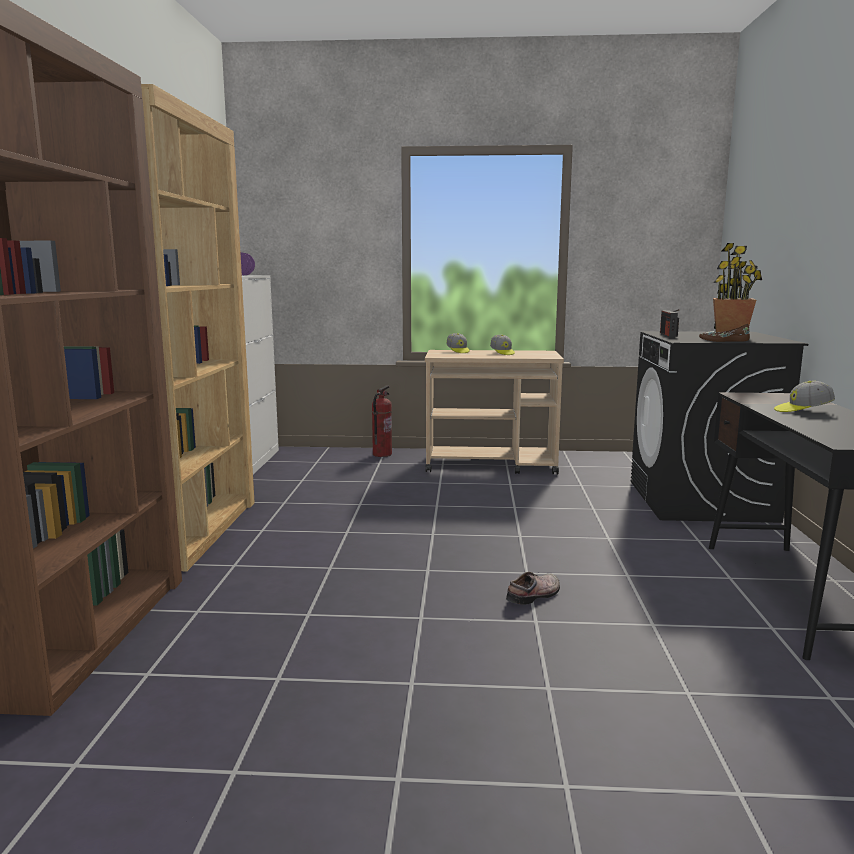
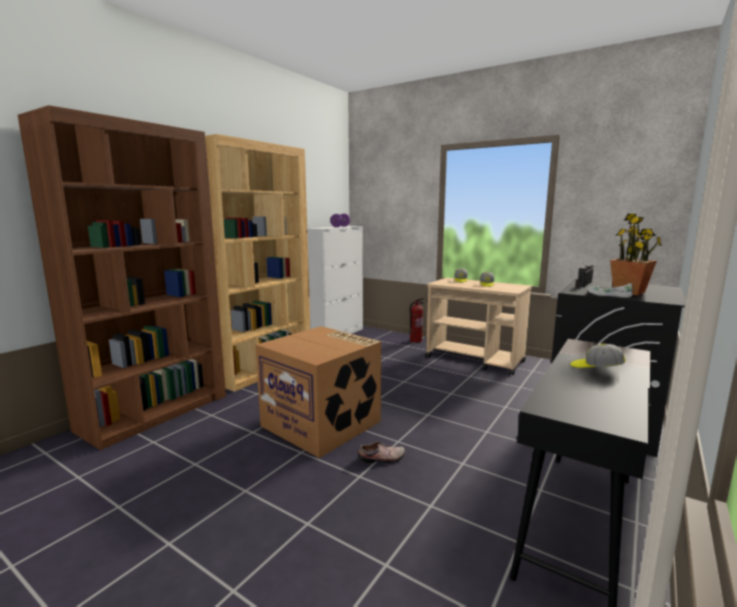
camera: 30 degrees right, 0 degrees up
(400, 577) = (323, 423): none -> cardboard box
(723, 341) = (609, 295): brown shoe -> white shoe

